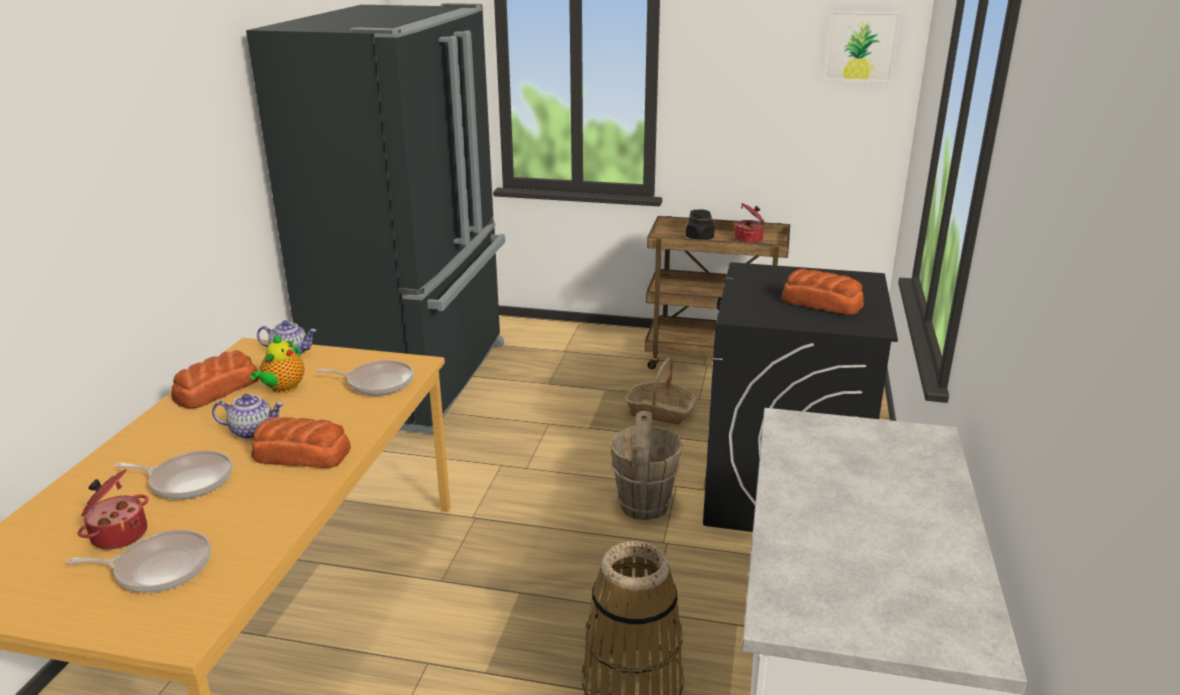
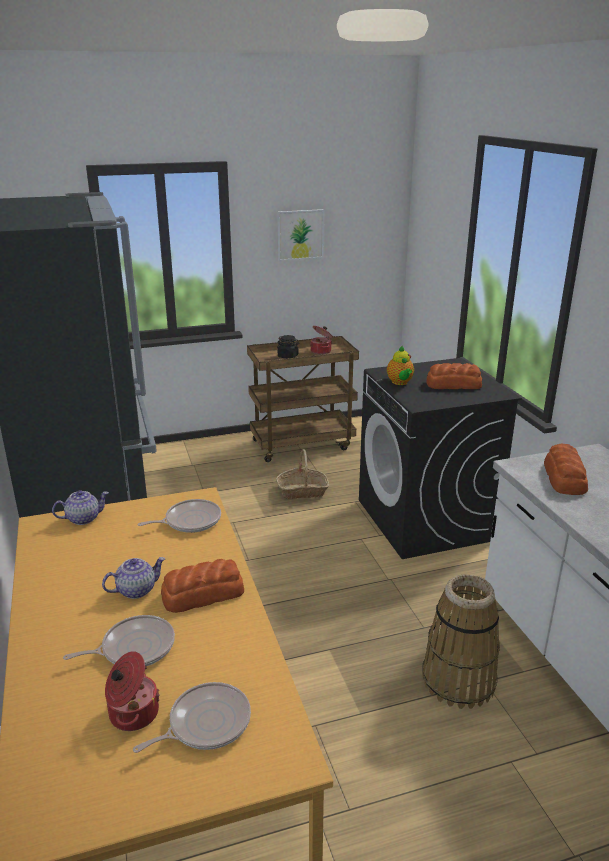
camera: 30 degrees left, 0 degrees up
(216, 390) = (56, 568): bread -> bread (564, 478)
(283, 389) = (116, 549): teapot -> teapot (400, 383)
(645, 505) = (353, 559): brown bucket -> none
(861, 46) = (371, 204): picture -> picture (300, 234)

